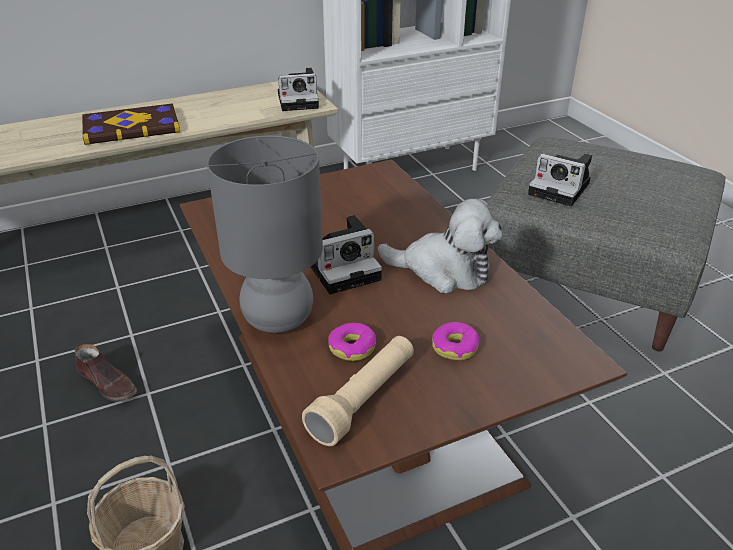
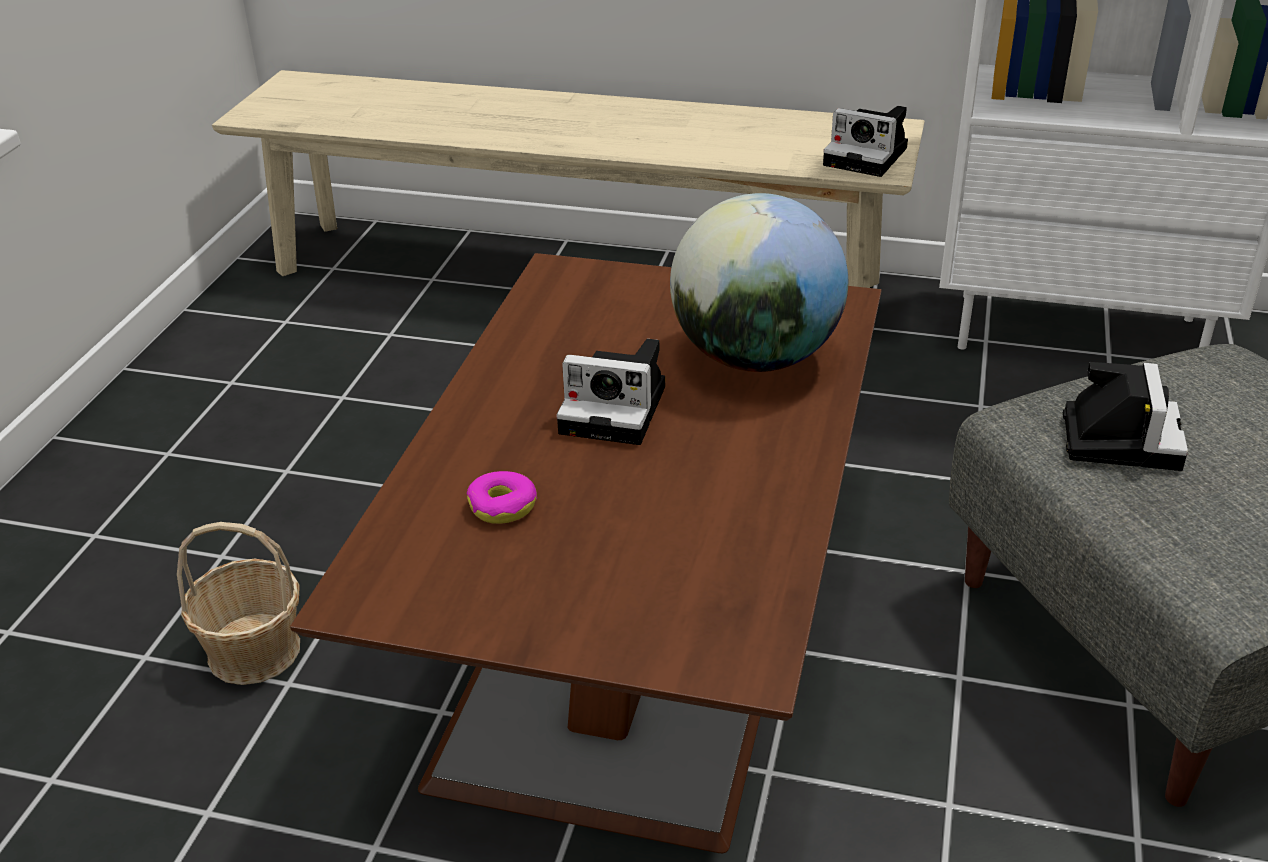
camera: 40 degrees right, 0 degrees up
(109, 384) = (382, 458): brown shoe -> none
(131, 127) = (603, 130): book -> none
(279, 318) = (470, 435): grey table lamp -> none
(364, 399) = (441, 566): beige flashlight -> none
(378, 213) = (755, 358): none -> globe
(444, 270) = (735, 469): plush toy -> none
(455, 347) = (616, 565): donut -> none
(562, 189) = (1119, 437): camera -> camera turned 150 degrees counterclockwise

